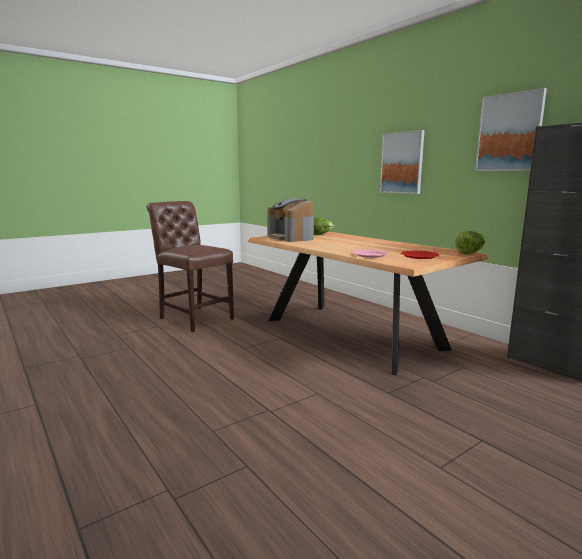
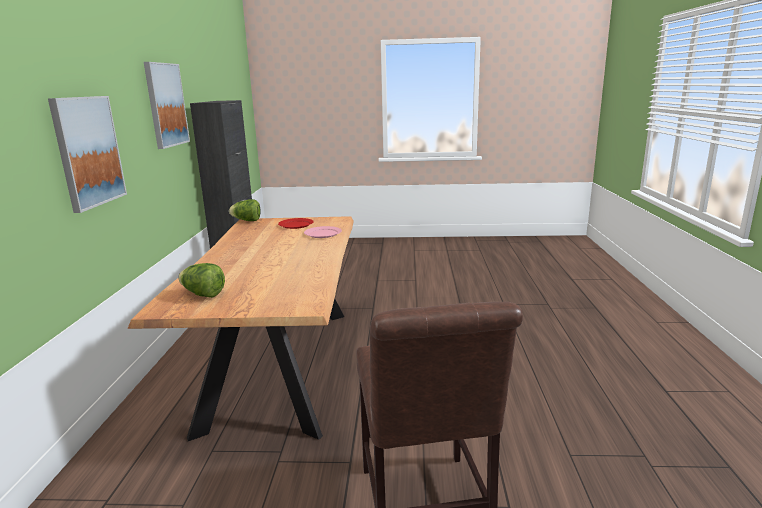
camera: 140 degrees left, 5 degrees up
(291, 237) = (275, 293): coffee machine -> none

